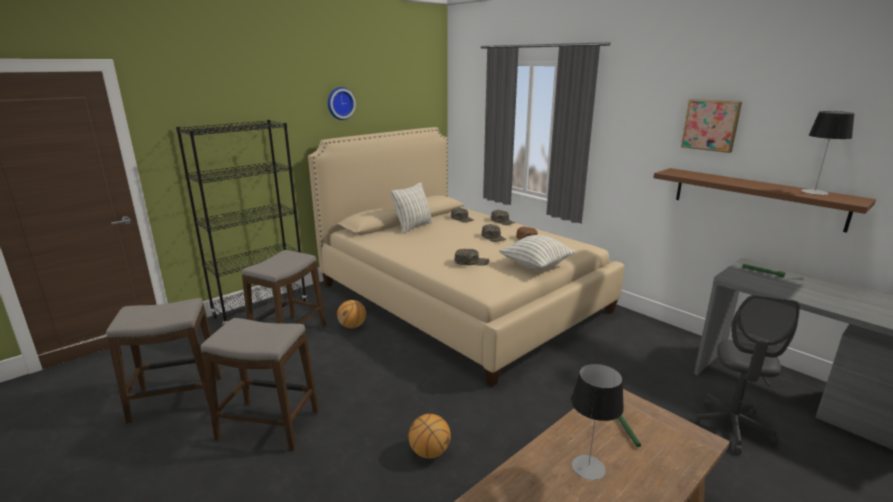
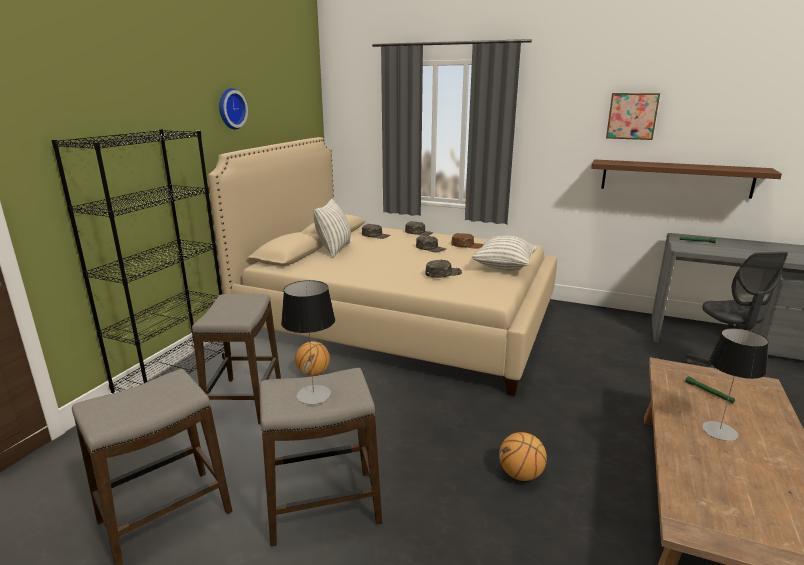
camera: 25 degrees left, 0 degrees up
(814, 192) = (729, 167): table lamp -> table lamp (313, 394)

